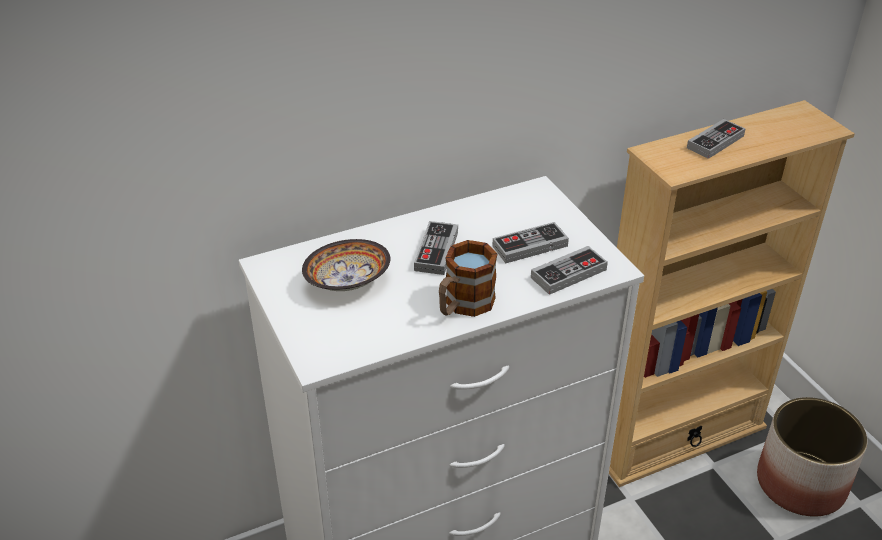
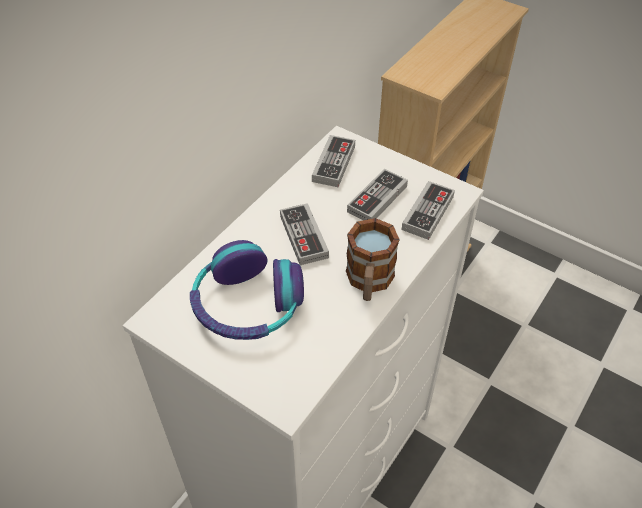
camera: 30 degrees left, 10 degrees up
(345, 282) = (247, 304): bowl -> headphones
(715, 142) = (443, 48): game controller -> game controller (333, 164)
(799, 483) = (513, 277): planter -> none

